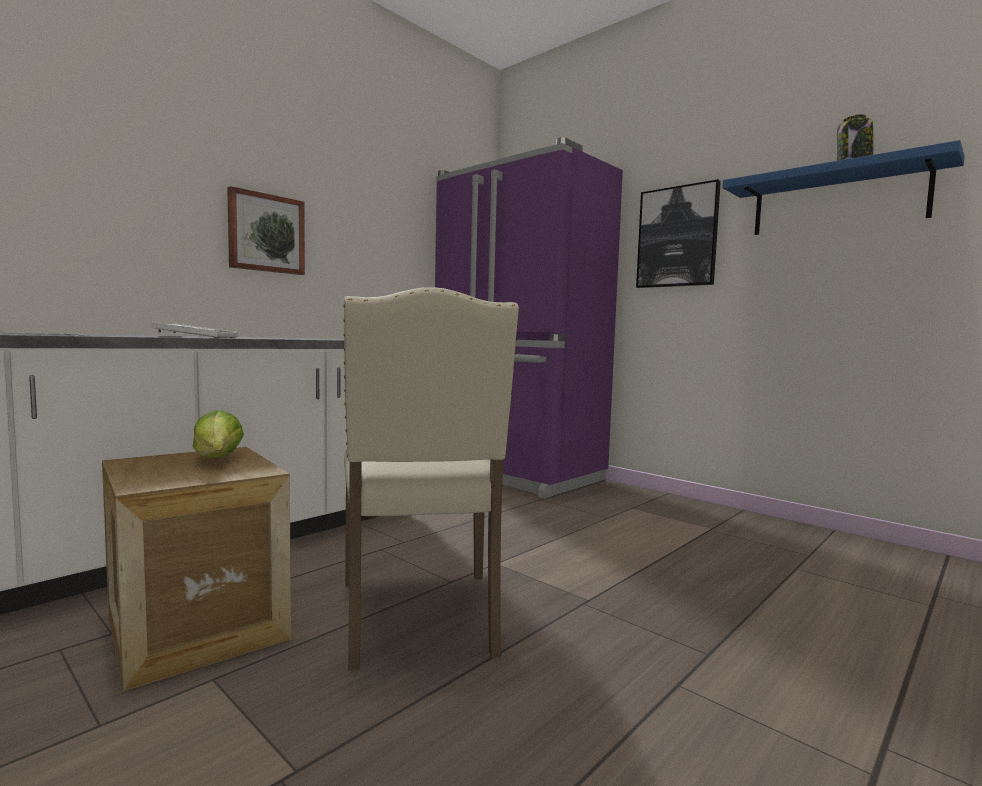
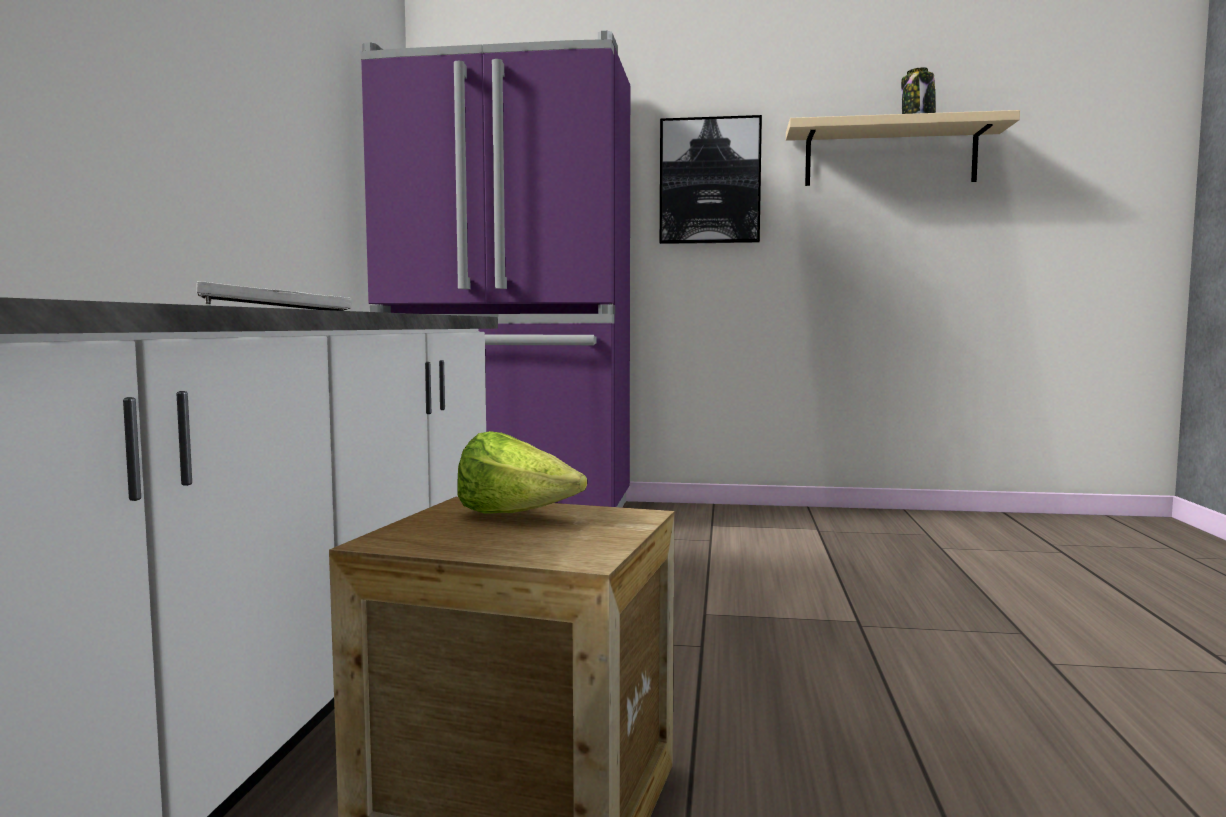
camera: 35 degrees left, 0 degrees up
(266, 233) = (167, 117): picture -> none
(420, 618) = (754, 690): beige chair -> none
(837, 201) = (890, 156): blue shelf -> beige shelf

